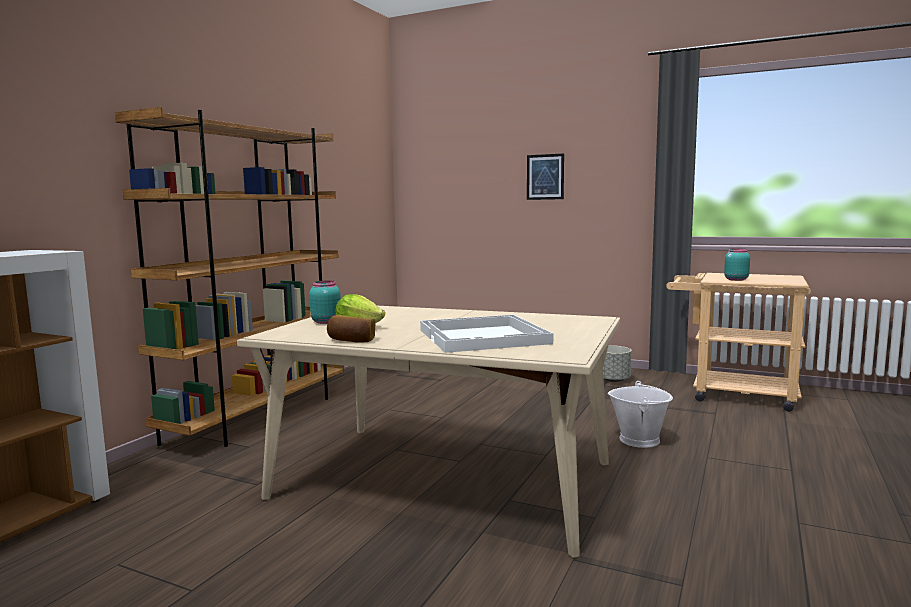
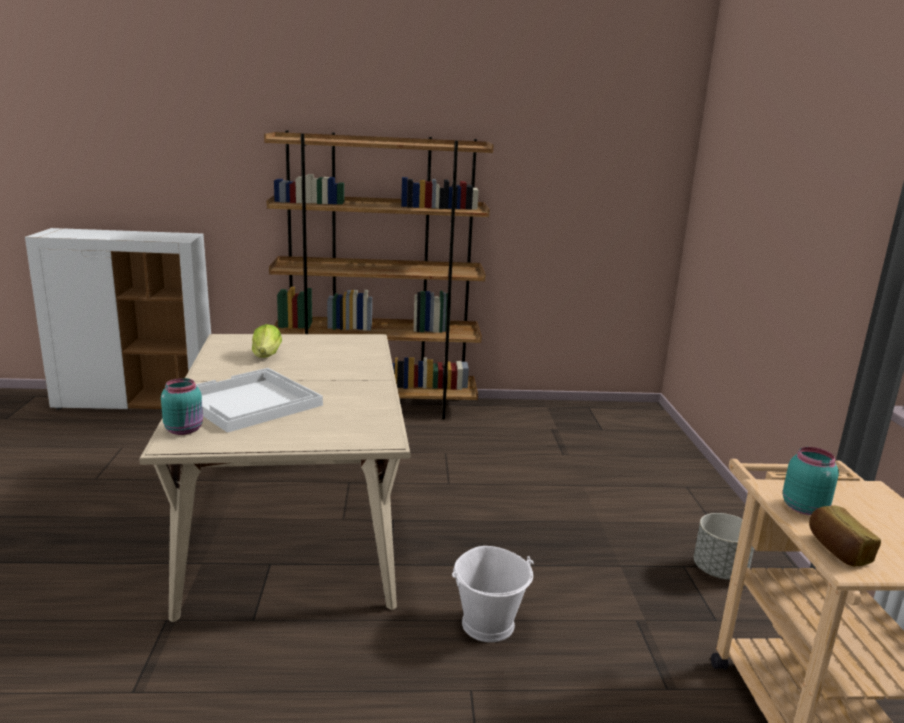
camera: 60 degrees right, 10 degrees up
(326, 321) = (288, 342): turquoise jar -> turquoise jar (185, 430)
(351, 340) = (213, 363): bread -> bread (837, 550)
(545, 177) = (795, 226): picture -> none

